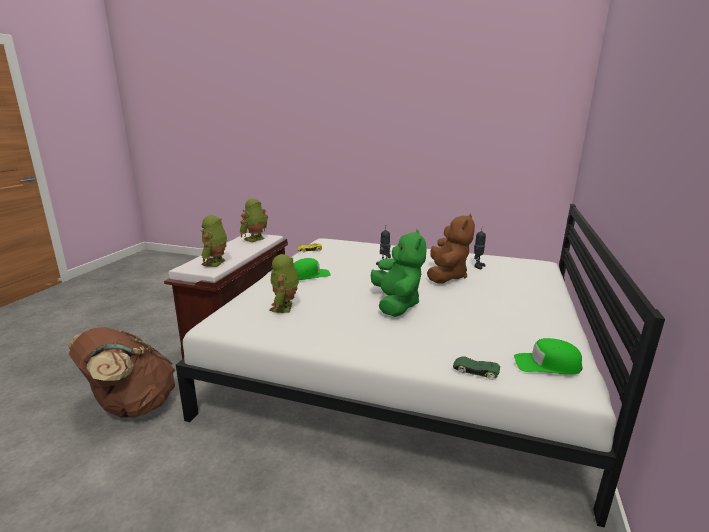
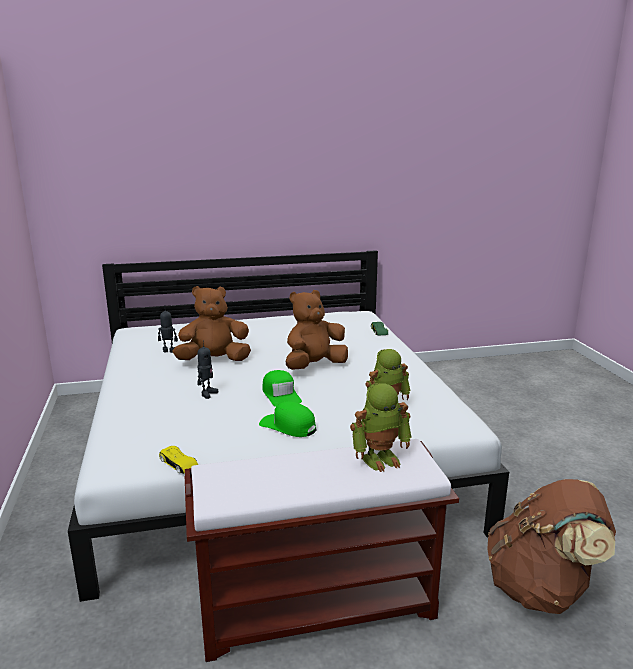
camera: 120 degrees left, 0 degrees up
(255, 240) = (241, 479): toy robot -> none
(396, 304) = (314, 366): green plush toy -> brown plush toy
(547, 365) = (347, 318): green cap -> green cap (281, 395)

